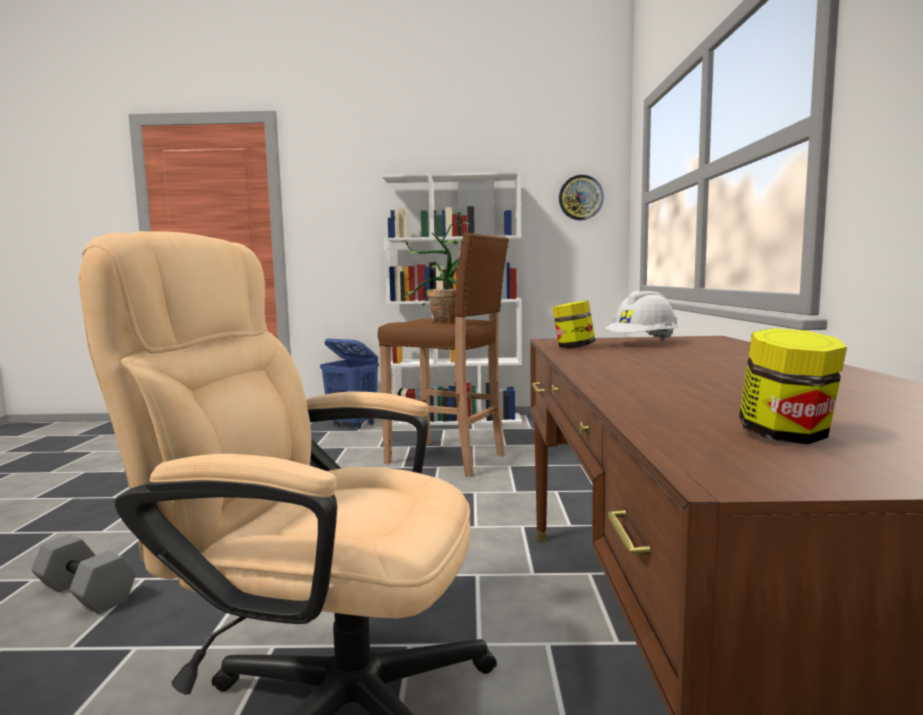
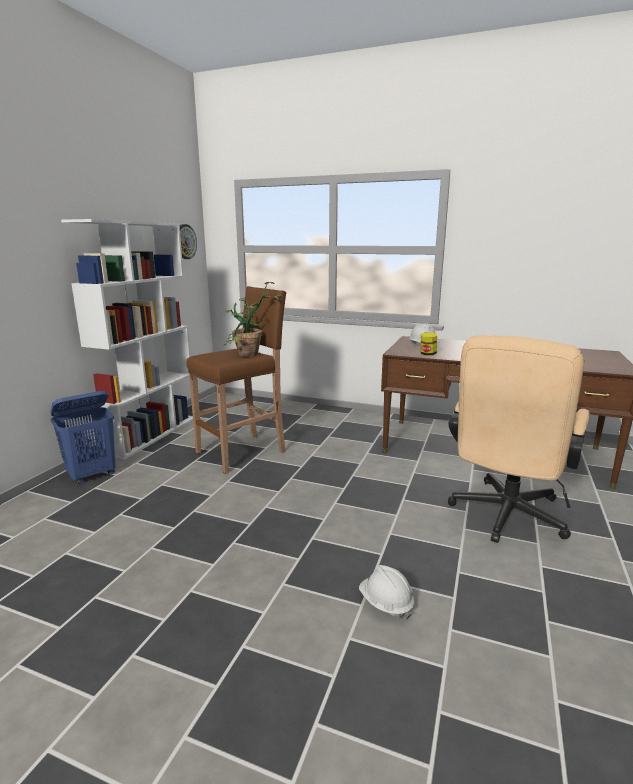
camera: 70 degrees left, 10 degrees up
(83, 594) = (385, 603): grey dumbbell -> white hard hat
(786, 436) = (595, 363): jar -> none

